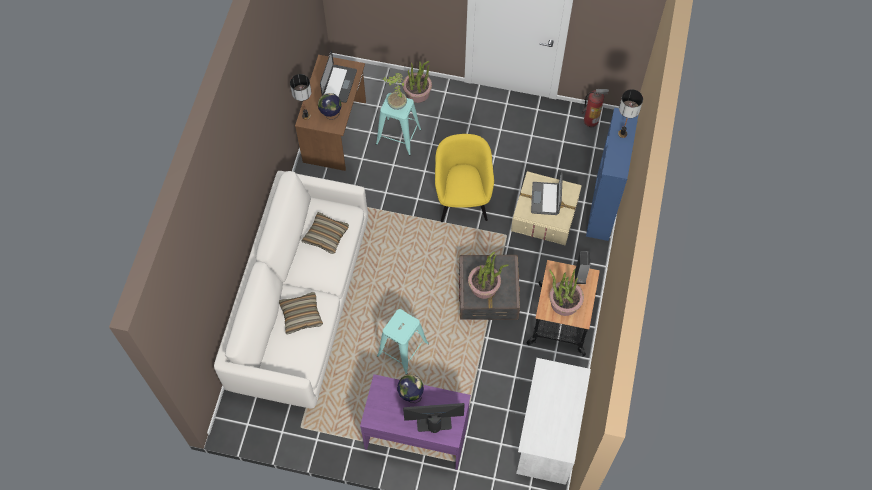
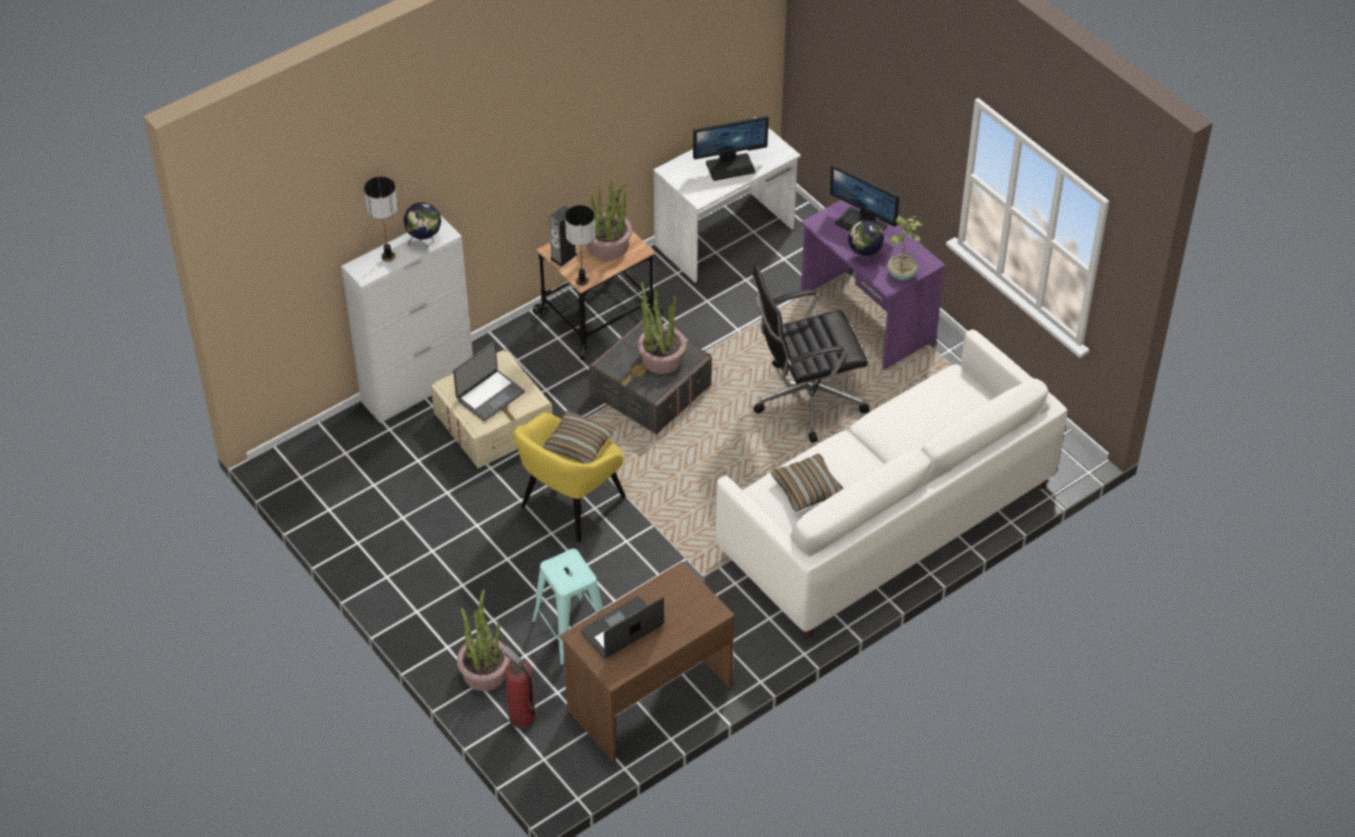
camera: 140 degrees left, 15 degrees down
(301, 315) = (914, 425): pillow -> pillow (579, 444)
(306, 116) = (707, 617): table lamp -> table lamp (582, 281)
(331, 114) = (673, 596): globe -> globe (424, 241)
(397, 104) = (566, 572): potted plant -> potted plant (902, 274)
(402, 349) = (805, 399): turquoise stool -> black office chair
(549, 406) = (730, 166): none -> monitor
(591, 120) = (310, 484): fire extinguisher -> fire extinguisher (521, 717)
(602, 207) = (418, 387): blue cabinet -> white cabinet

